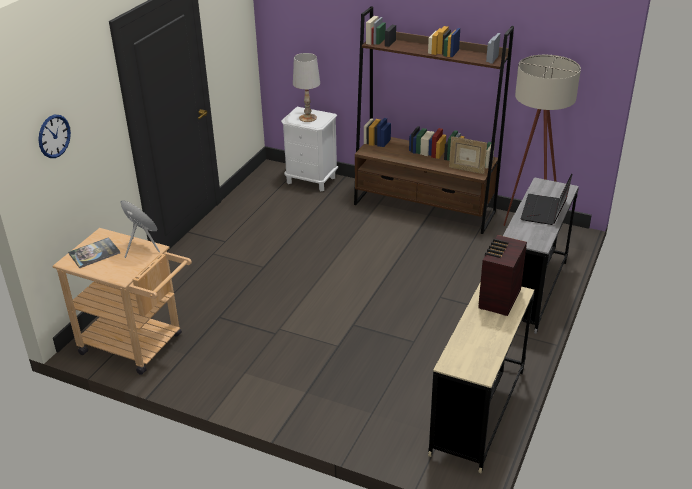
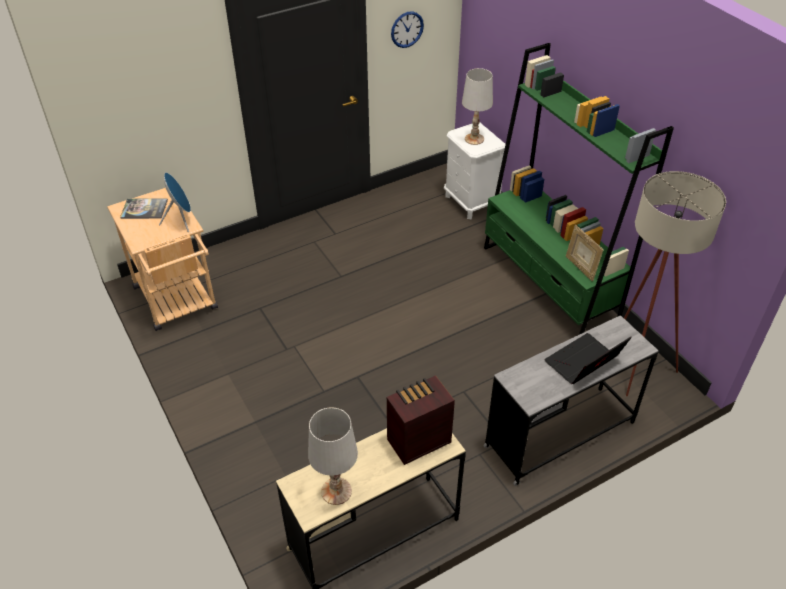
camera: 35 degrees right, 10 degrees up
(54, 136) = (131, 90): wall clock -> wall clock (407, 29)
(424, 208) = (548, 284): brown bookcase -> green bookcase
(483, 353) = (336, 491): none -> white table lamp

